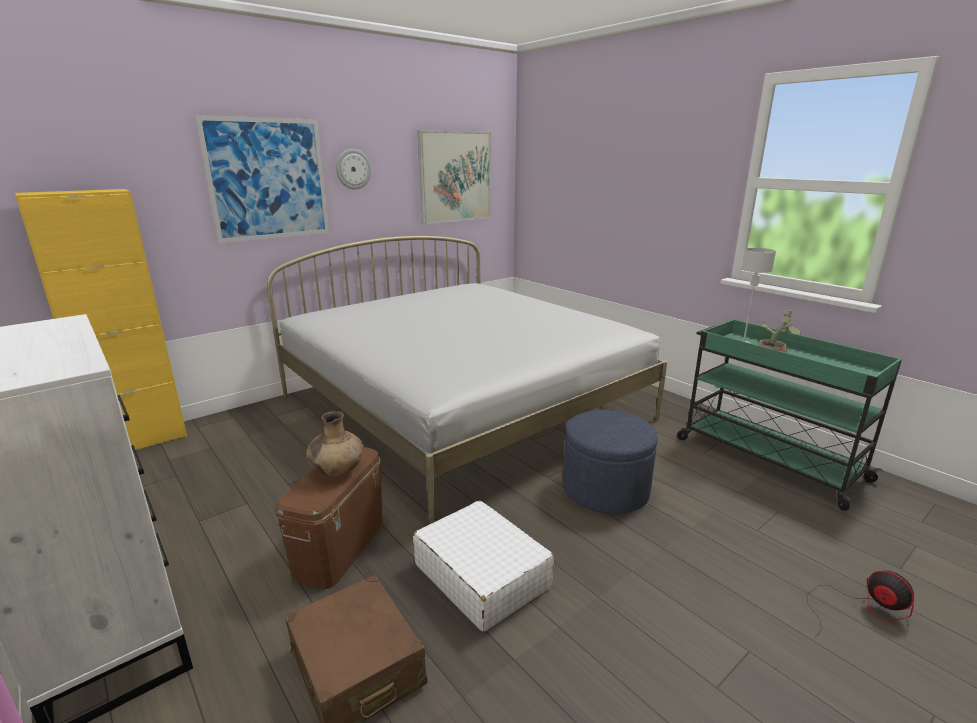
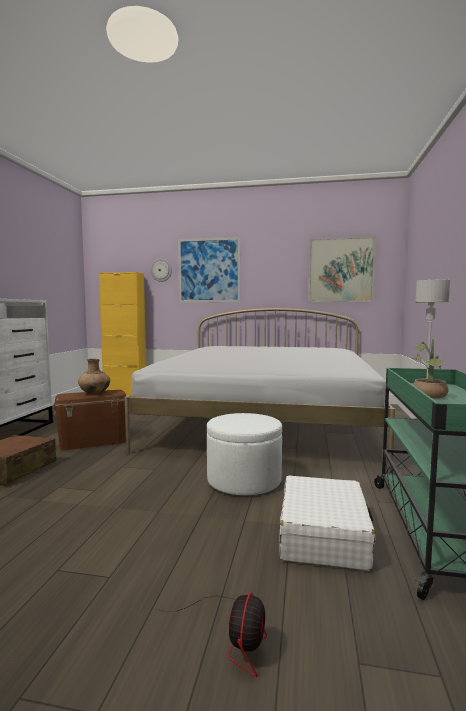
camera: 50 degrees right, 15 degrees down
(353, 169) = (260, 264): wall clock -> wall clock (161, 270)
(481, 575) = (103, 473): white suitcase -> white suitcase (323, 534)
(605, 490) = (244, 480): blue ottoman -> white ottoman

